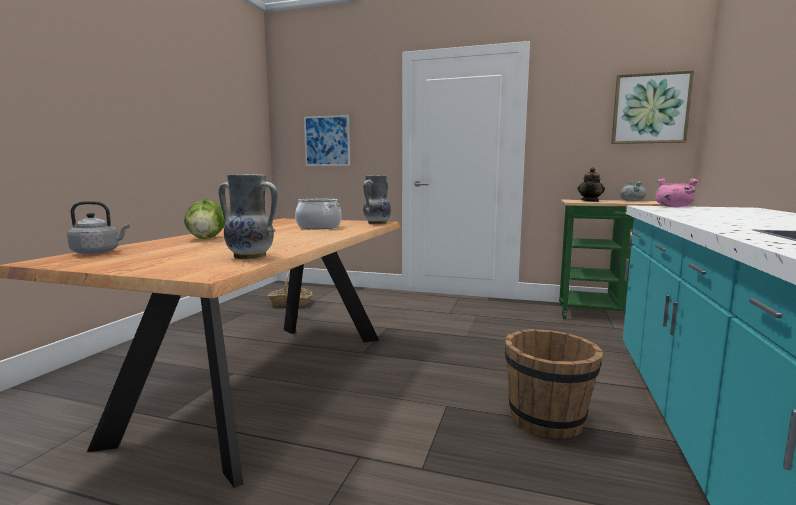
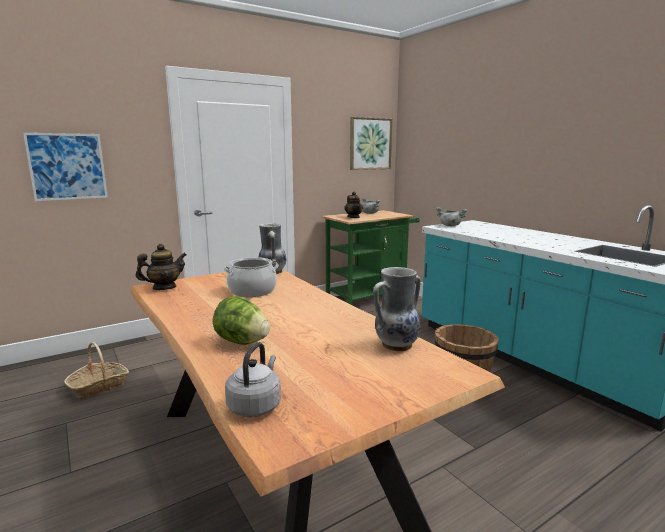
camera: 50 degrees left, 5 degrees up
(289, 220) = (164, 288): none -> teapot
(672, 207) = (450, 226): pink cooking pot -> grey cooking pot

